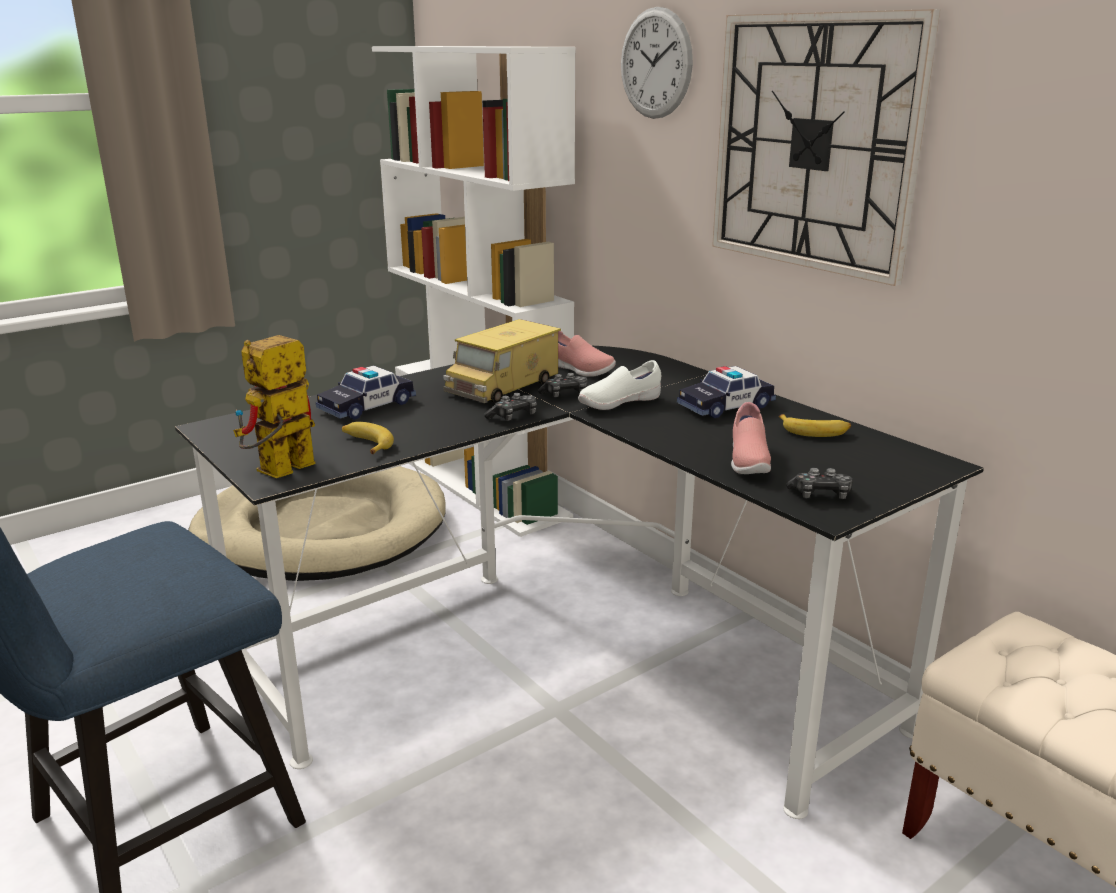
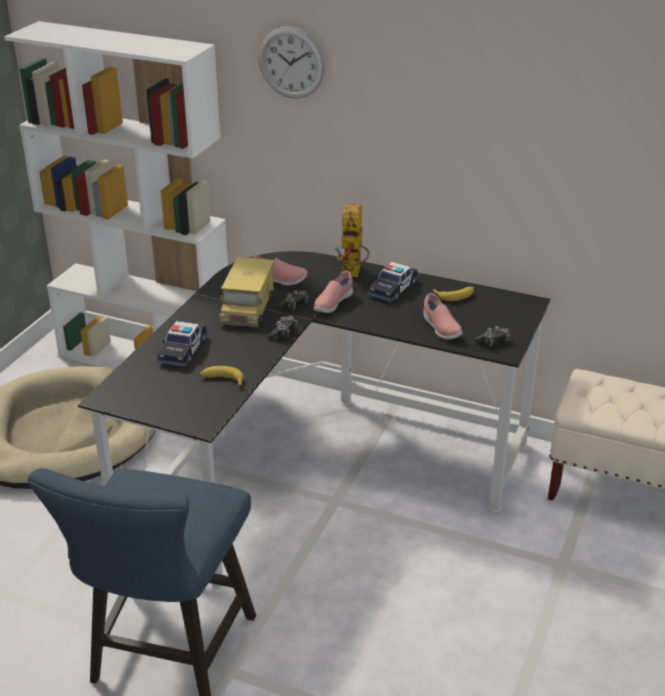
camera: 30 degrees left, 10 degrees up
(280, 473) = (200, 417): toy robot -> toy robot (353, 274)
(619, 403) = (332, 304): white shoe -> pink shoe
(814, 144) = (425, 124): wall clock -> none

